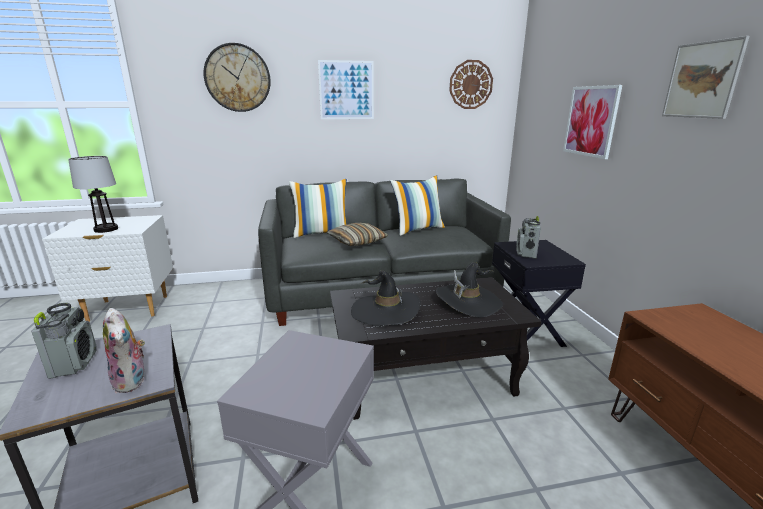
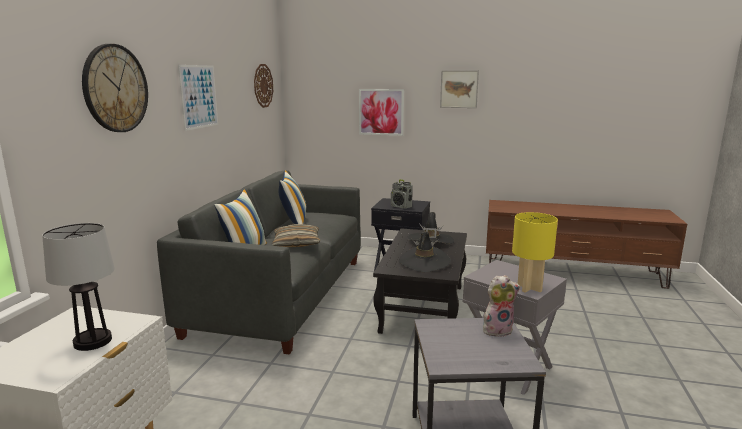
camera: 65 degrees left, 5 degrees down
(74, 363) = (461, 354): radio -> none
(260, 387) = (529, 288): none -> yellow table lamp

